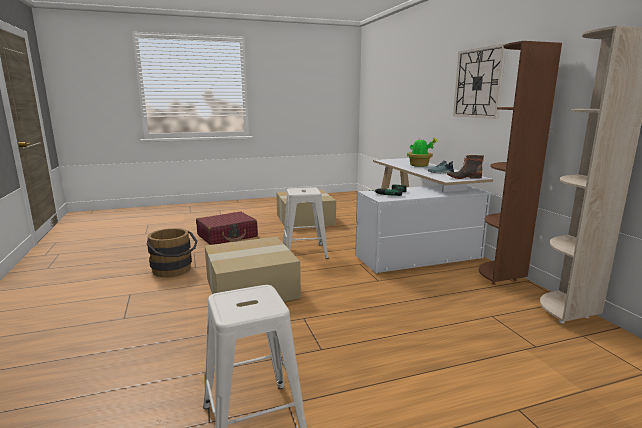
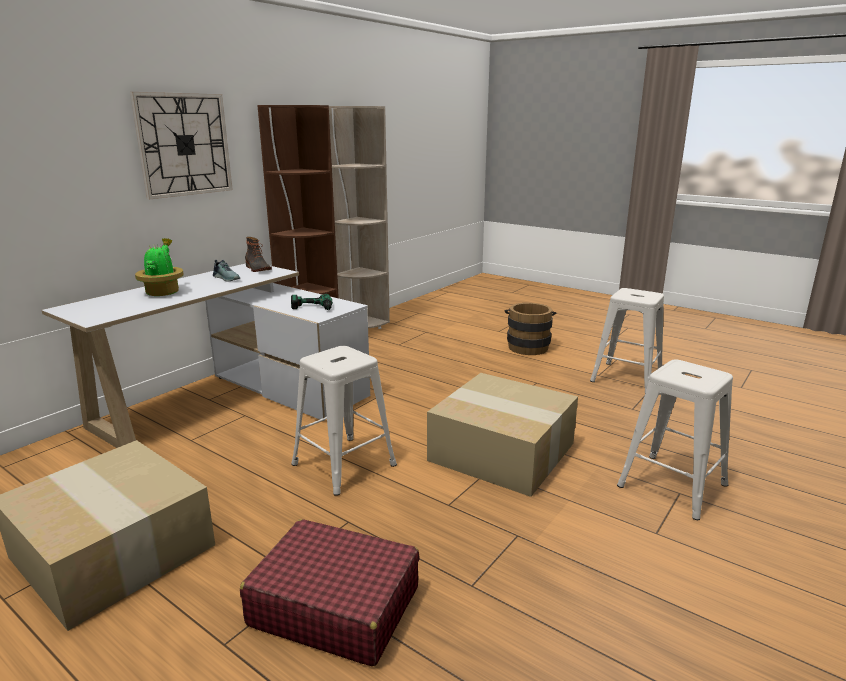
camera: 125 degrees left, 5 degrees up
(130, 320) = (672, 485): none -> white stool
(174, 270) = (556, 548): brown bucket -> brown bucket (528, 346)

